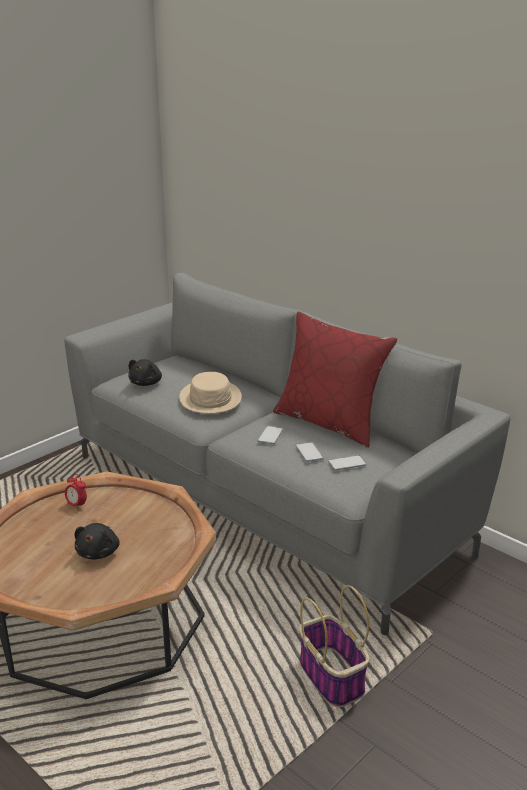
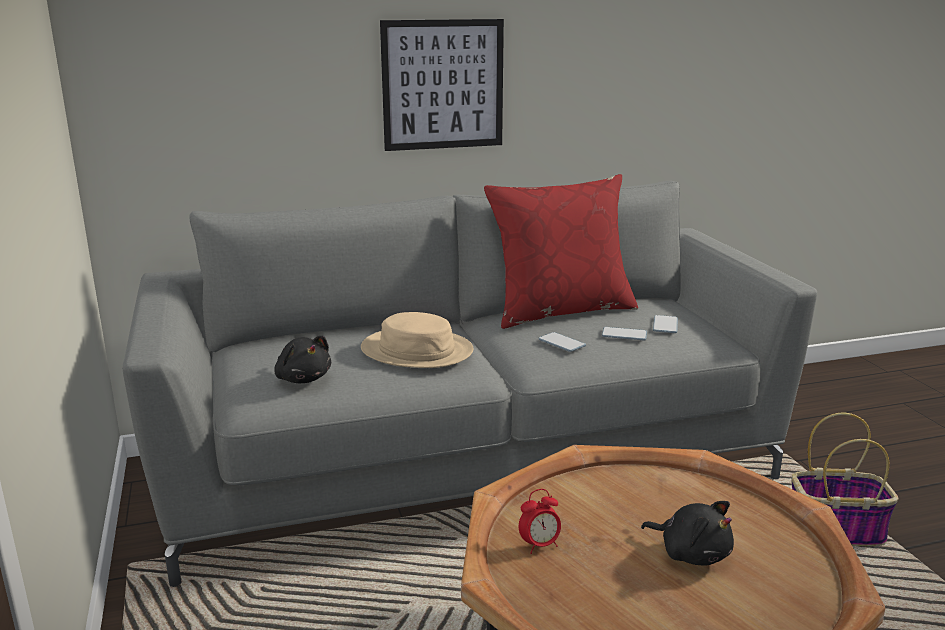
camera: 60 degrees left, 5 degrees down
(332, 231) = (443, 85): none -> picture

